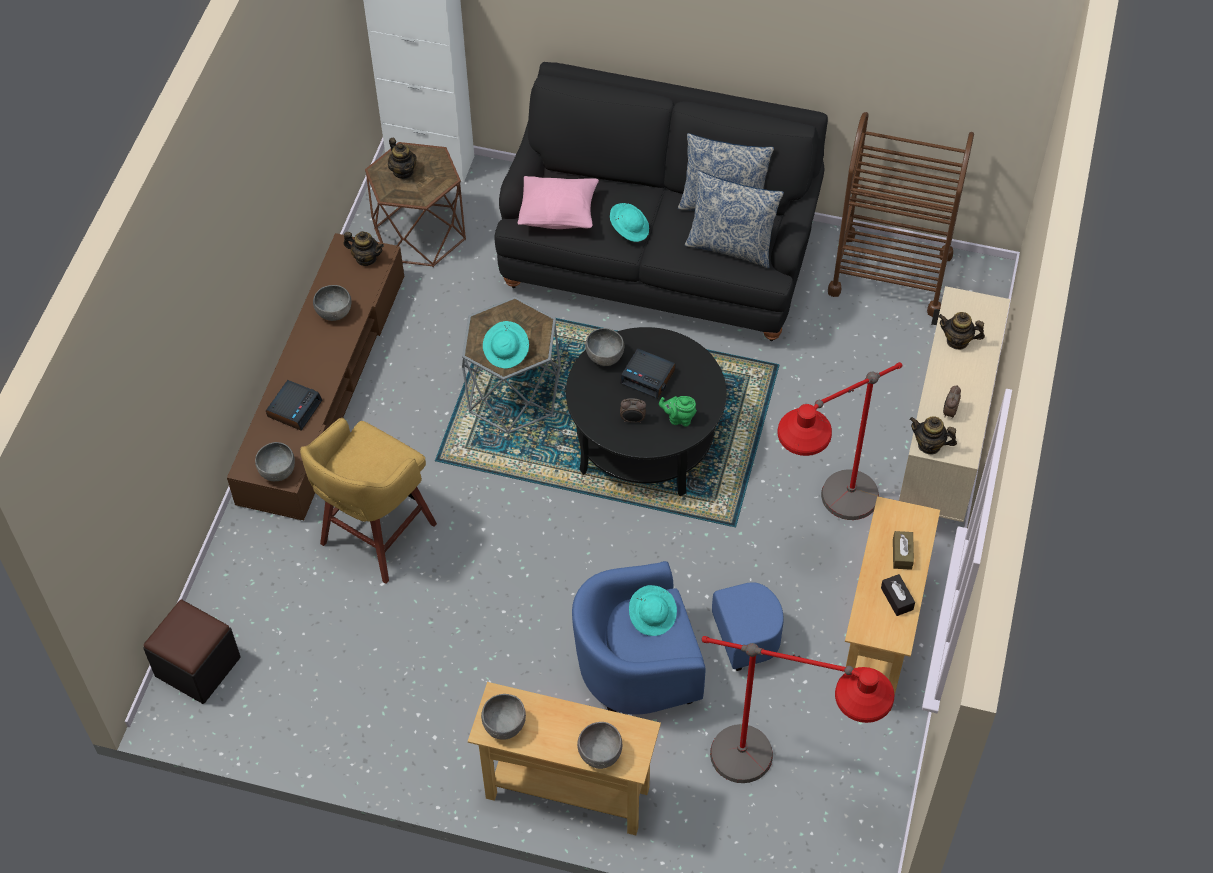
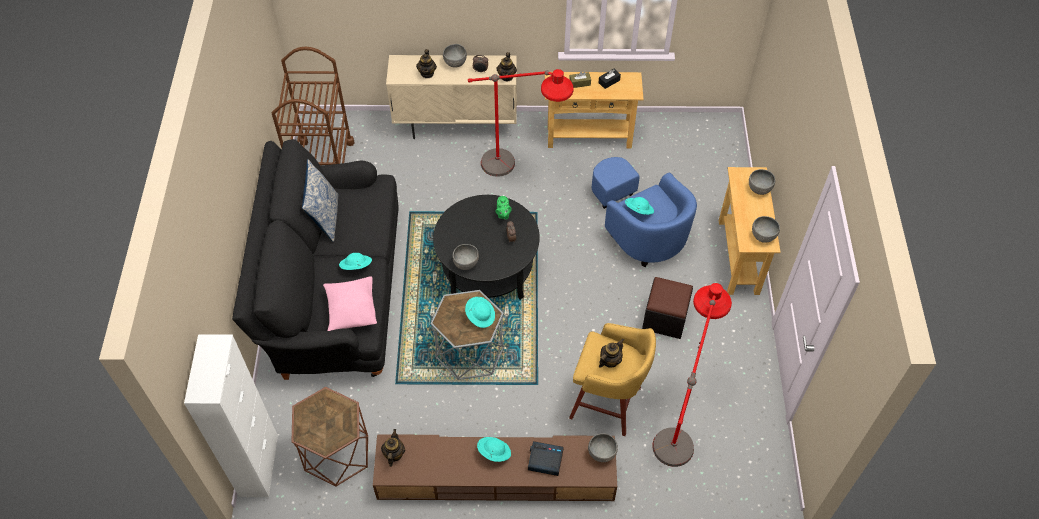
camera: 105 degrees left, 0 degrees up
(197, 666) = (743, 482): black ottoman -> black ottoman (665, 318)
(327, 357) = (493, 452): none -> turquoise hat
(335, 313) = (452, 460): grey bowl -> grey bowl (455, 63)
(403, 171) = (323, 428): teapot -> teapot (610, 360)
(648, 377) = (475, 237): alarm clock -> none
(731, 246) = (361, 206): pillow -> none
(780, 776) = (687, 165): red floor lamp -> red floor lamp (679, 421)

